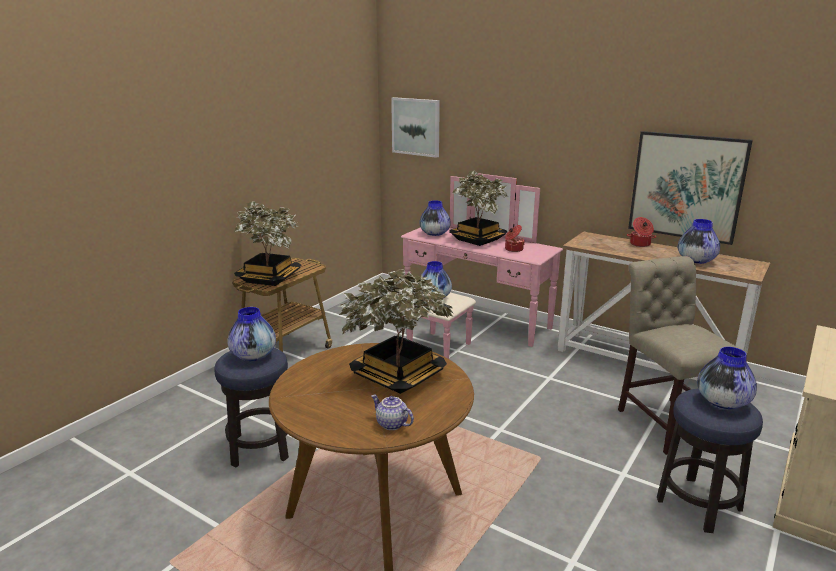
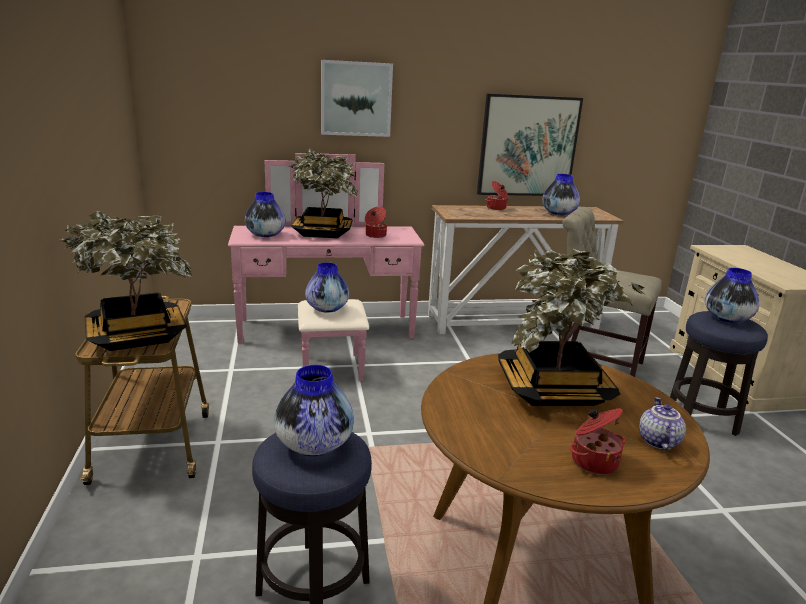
camera: 45 degrees left, 0 degrees up
(332, 414) = (593, 461): none -> cooking pot
(391, 424) = (657, 441): teapot -> teapot turned 105 degrees clockwise
(416, 126) = (200, 98): picture -> picture (356, 99)

